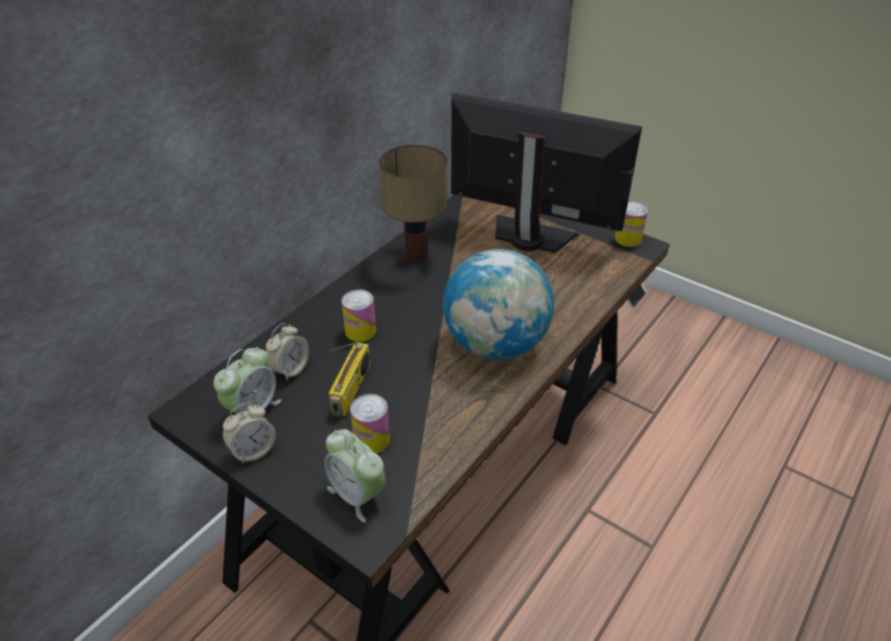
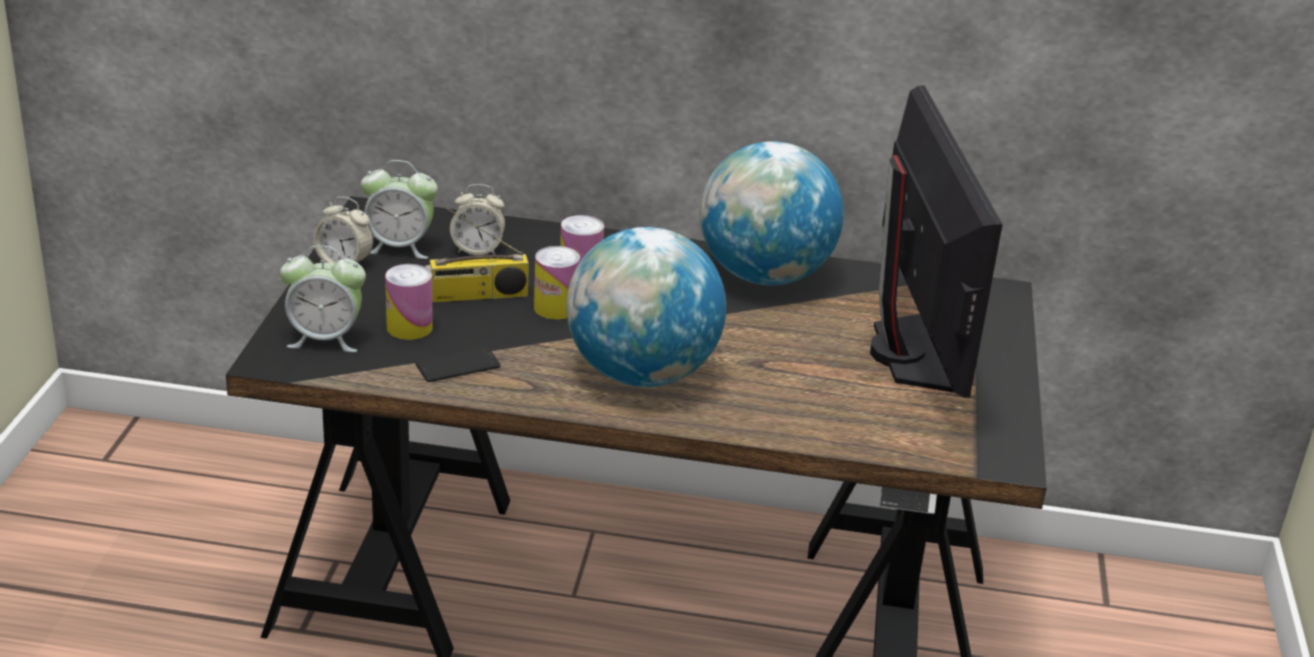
camera: 60 degrees right, 10 degrees down
(357, 495) = (325, 339): alarm clock -> alarm clock turned 105 degrees counterclockwise
(416, 256) = (764, 276): table lamp -> globe
(438, 429) = (458, 366): none -> phone
(628, 239) = (1010, 443): can -> can (555, 308)

